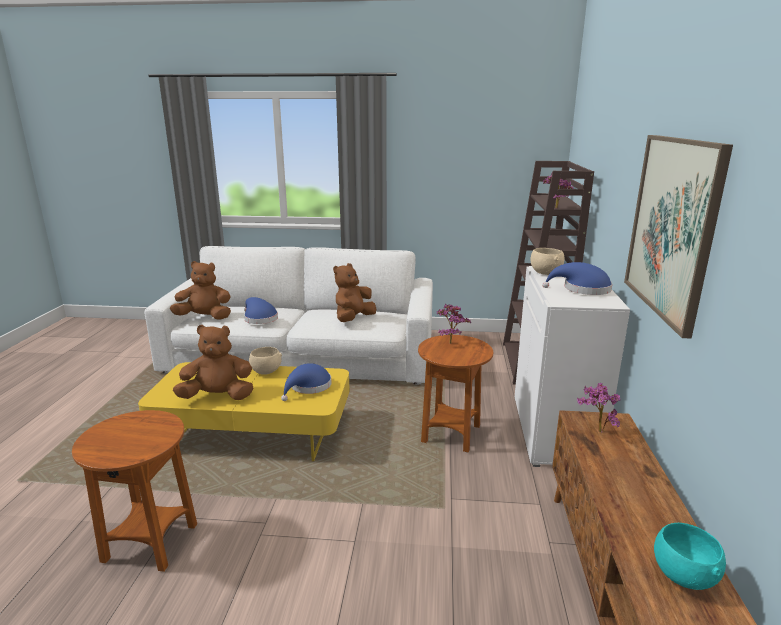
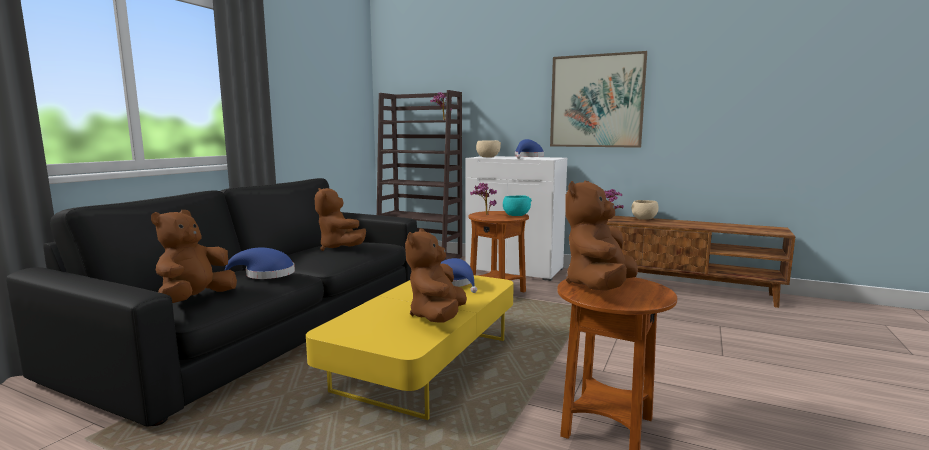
camera: 70 degrees left, 10 degrees down
(137, 428) = (599, 287): none -> brown plush toy
(265, 371) = (397, 295): beige bowl -> beige bowl (644, 219)
(302, 355) = (270, 325): white sofa -> black sofa
(682, 575) = (727, 226): turquoise bowl -> turquoise bowl (515, 216)

